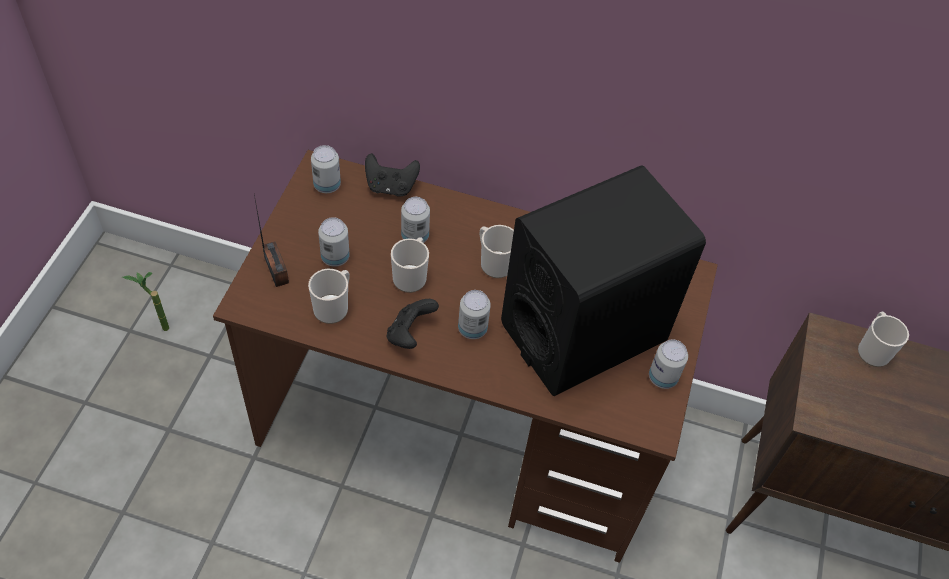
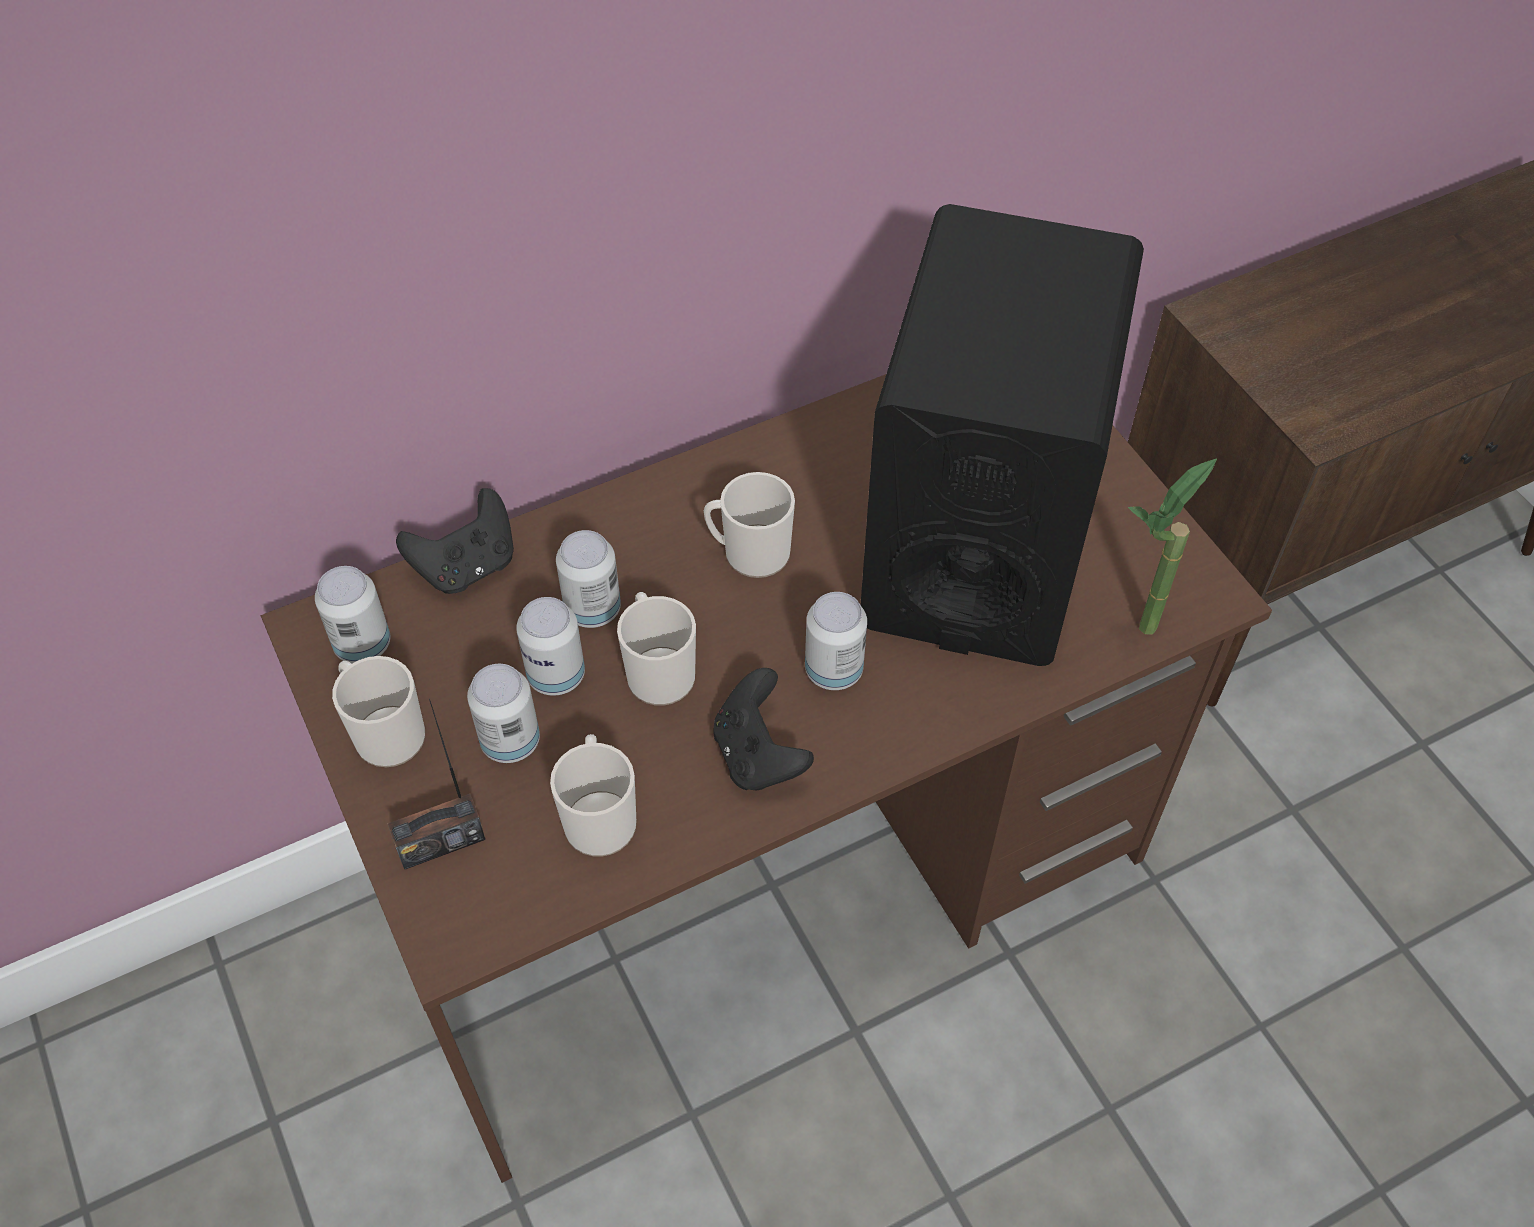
camera: 40 degrees left, 0 degrees up
(158, 327) = (132, 1158): potted plant -> potted plant (1134, 638)
(276, 270) = (440, 842): radio -> radio turned 135 degrees clockwise
(662, 377) = (1138, 521): can -> can (556, 675)
(872, 349) = (1279, 294): mug -> mug (385, 732)

